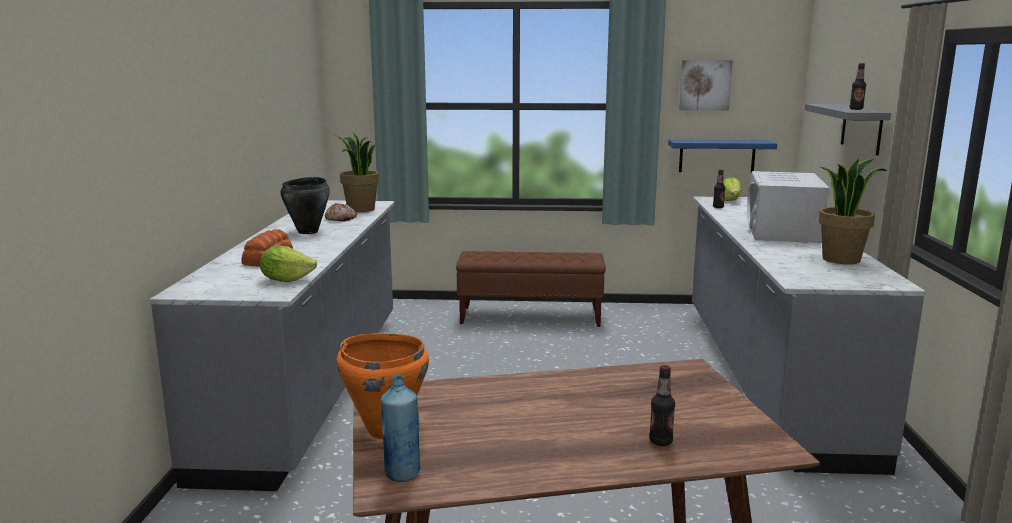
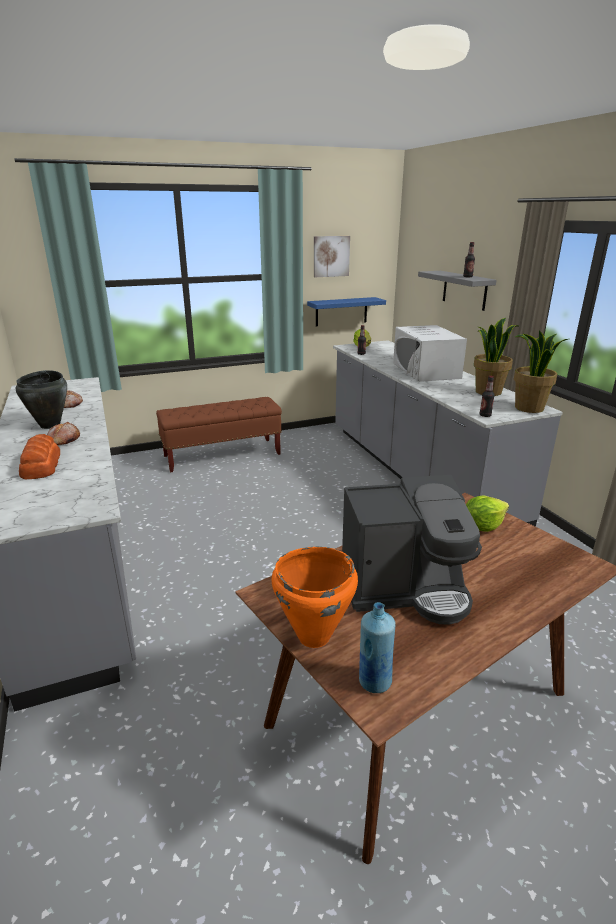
camera: 25 degrees left, 10 degrees up
(286, 280) = (89, 490): lettuce -> lettuce (482, 526)
(305, 244) = (63, 440): none -> bread
(360, 209) = (76, 391): potted plant -> potted plant (529, 408)
(520, 419) = (405, 588): none -> coffee machine
(660, 441) = (518, 580): bottle -> bottle (485, 415)

